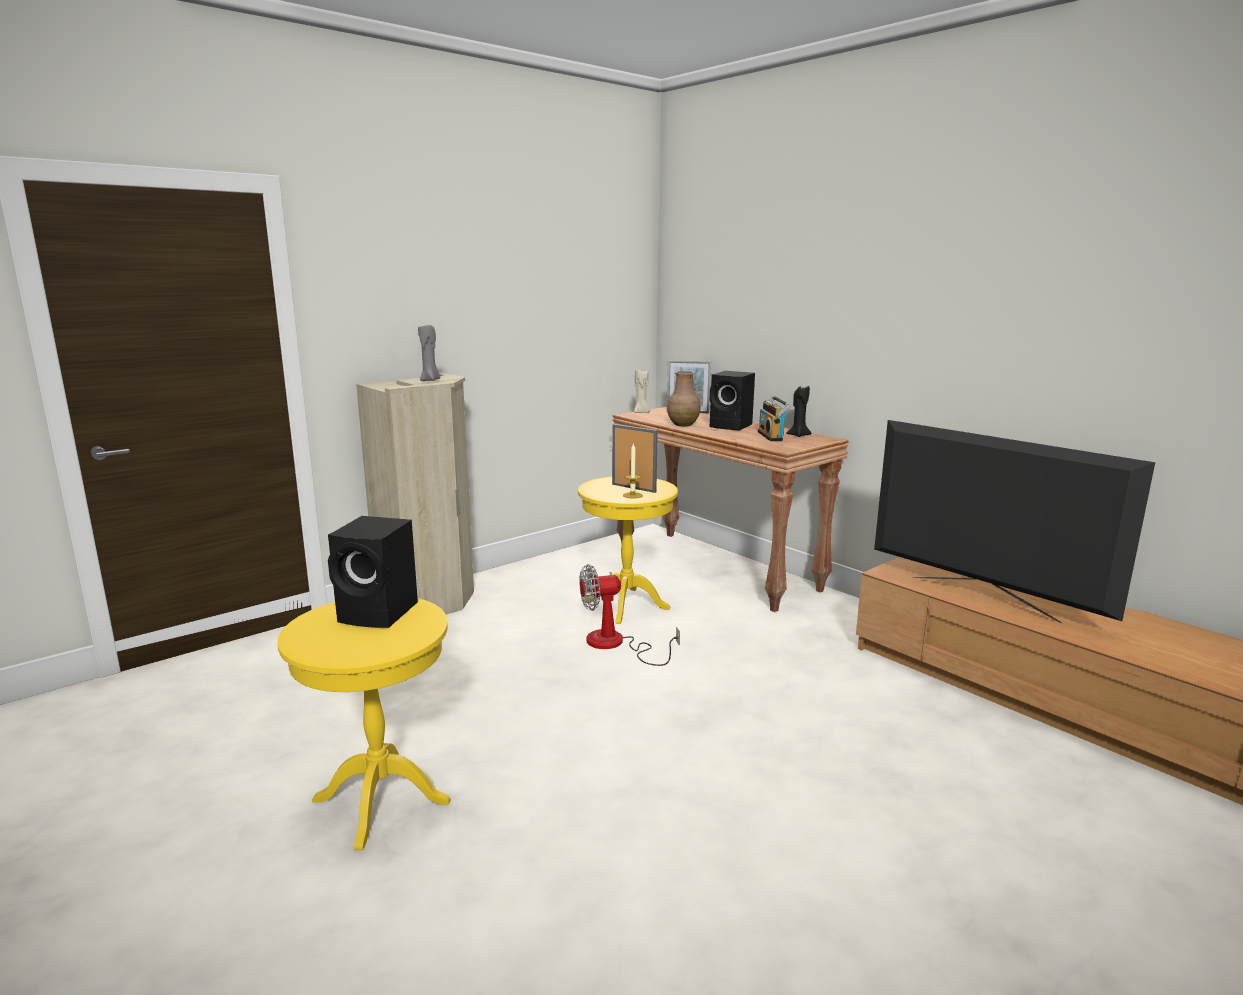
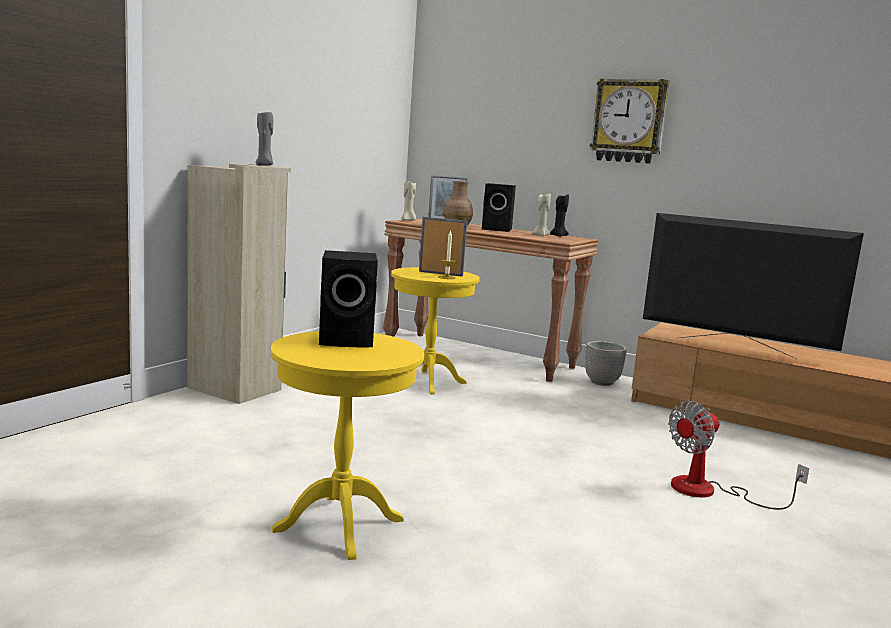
camera: 20 degrees left, 5 degrees down
(616, 644) = (443, 407): fan -> fan (709, 491)
(772, 436) = (539, 235): radio -> beige candle
(842, 616) = (602, 382): none -> planter
(882, 293) = (629, 121): none -> wall clock

